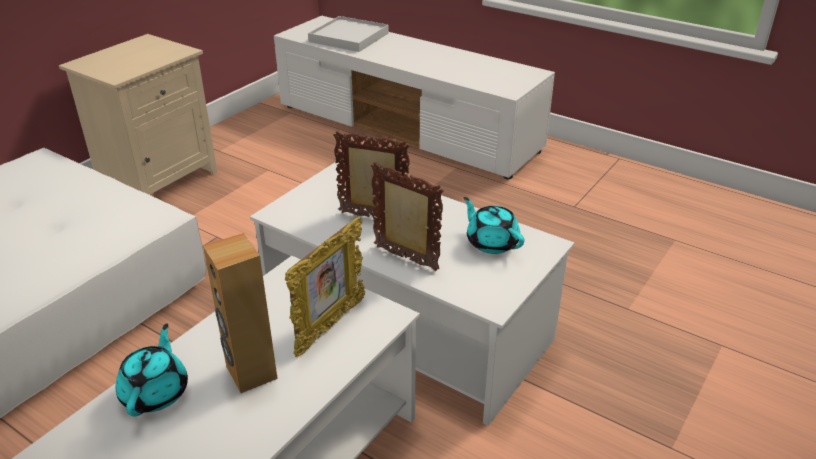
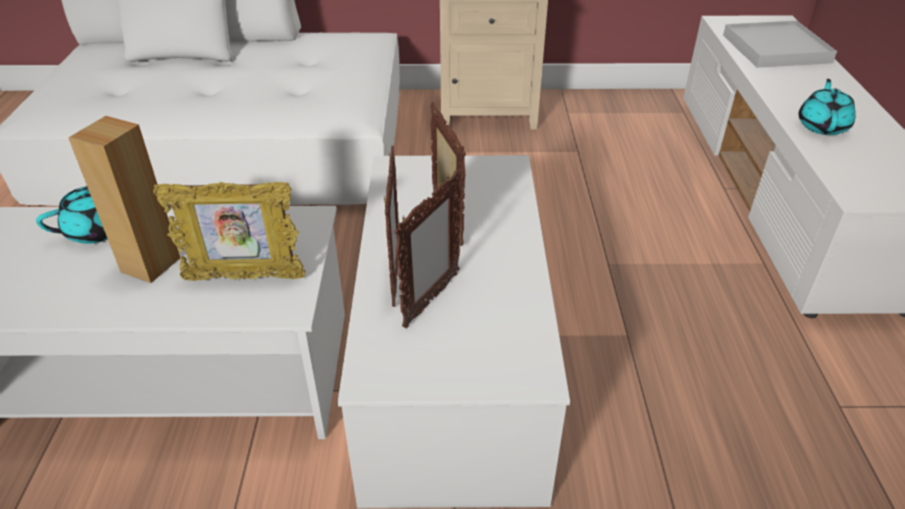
camera: 55 degrees right, 5 degrees up
(445, 254) = (430, 300): none -> picture frame
(491, 242) = (490, 326): turquoise teapot -> turquoise teapot (822, 126)

